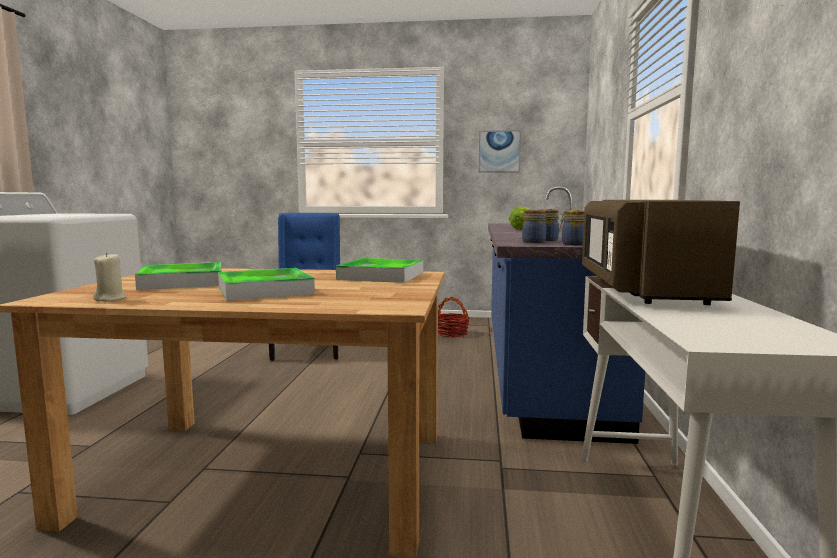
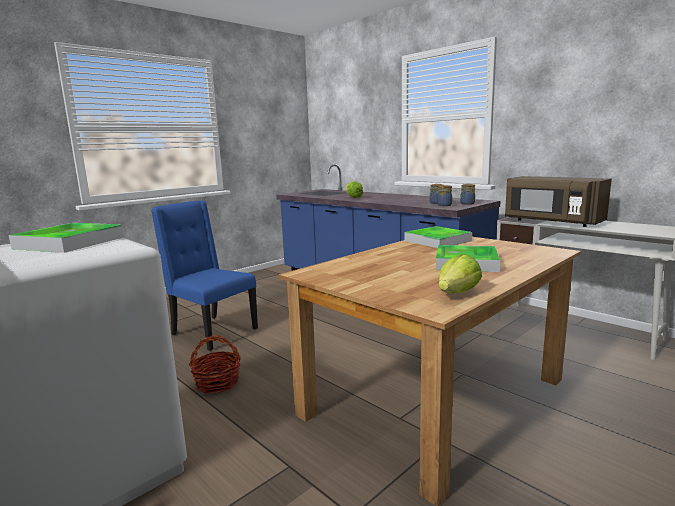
camera: 50 degrees left, 5 degrees up
(110, 299) = (458, 293): beige candle -> lettuce
(182, 282) = (392, 275): tray -> tray (70, 243)
(452, 333) = (274, 285): basket -> basket (217, 383)
(499, 151) = (258, 136): picture -> none

